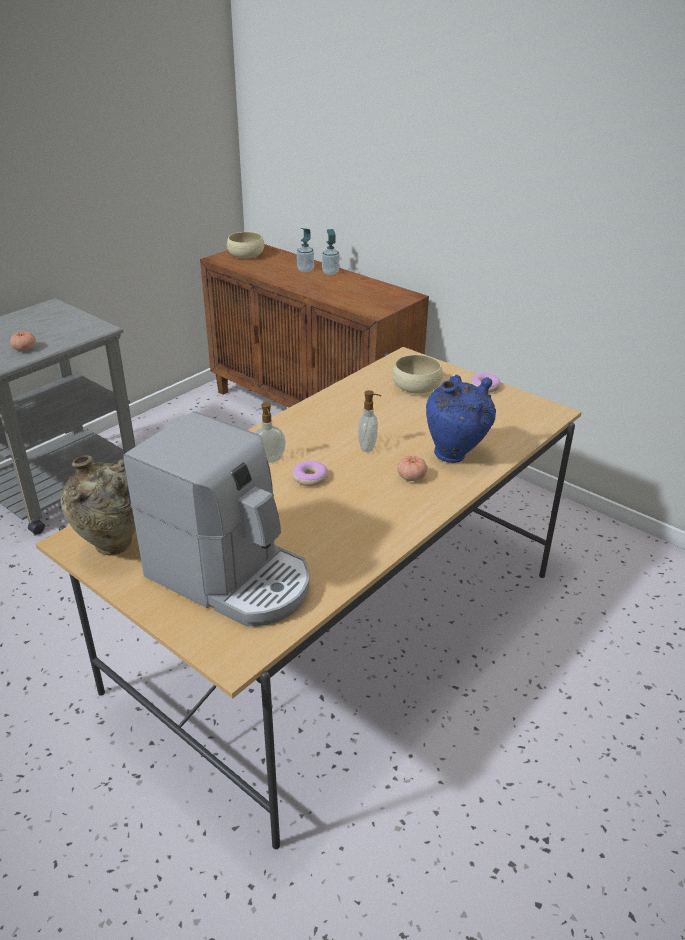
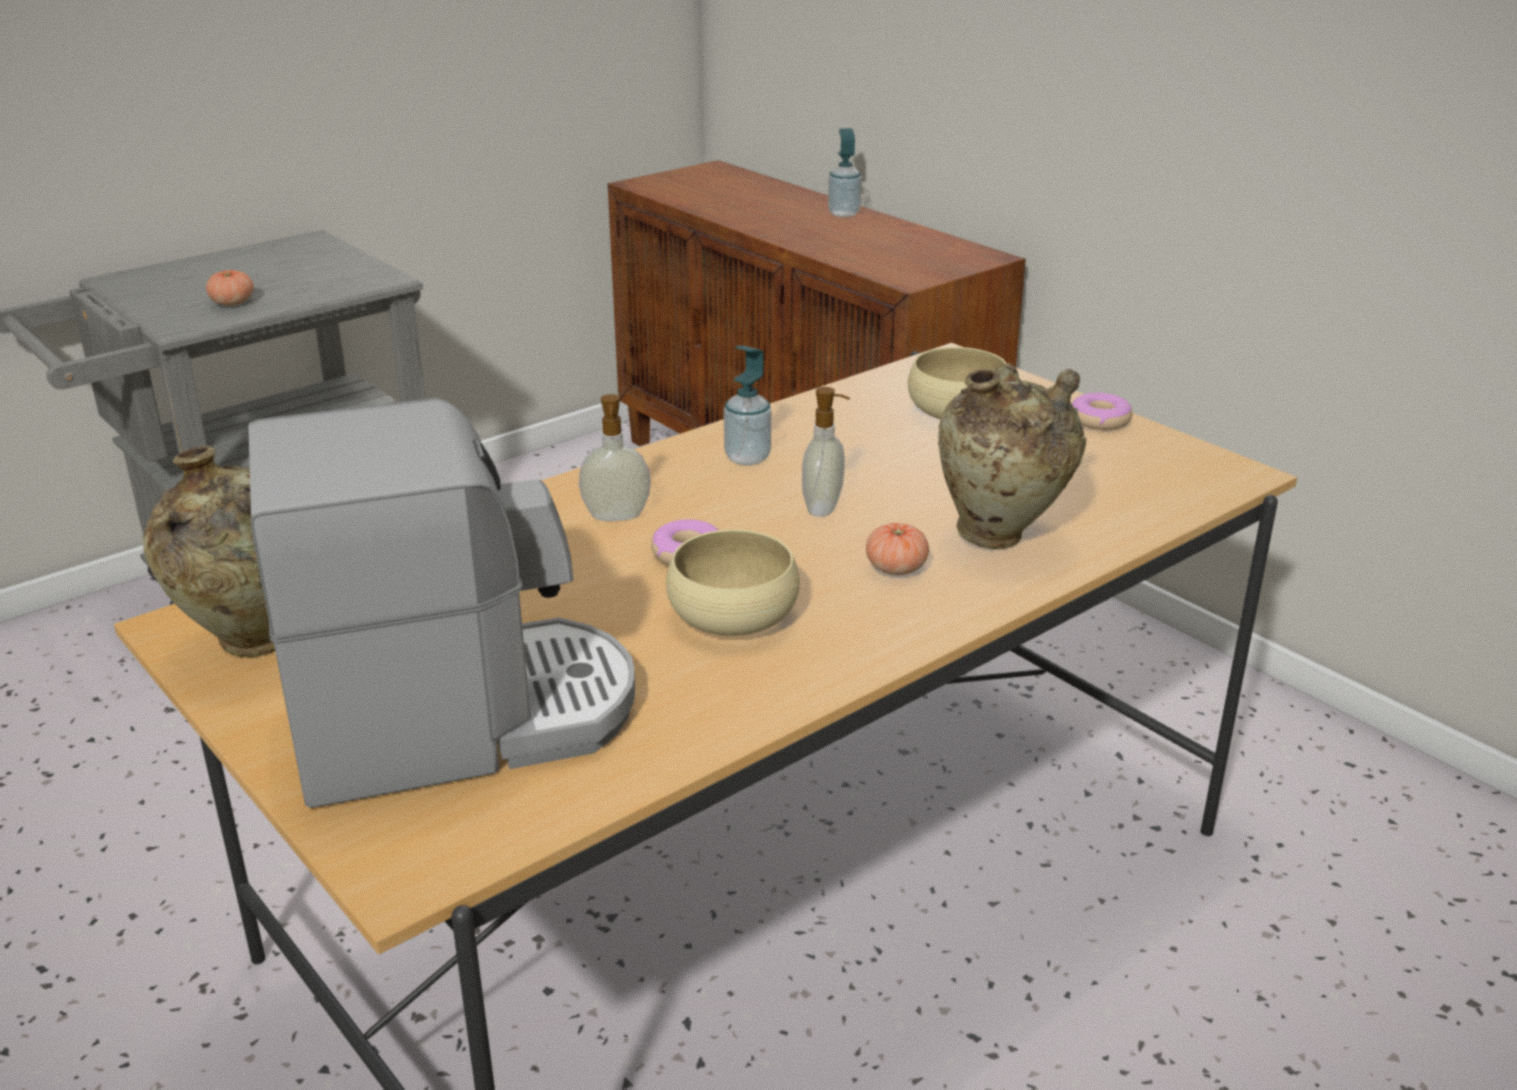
camera: 10 degrees right, 5 degrees down
(231, 577) = (462, 719): coffee machine -> coffee machine turned 60 degrees counterclockwise
(246, 255) = (694, 181): beige bowl -> beige bowl (732, 615)
(305, 270) = (797, 207): soap dispenser -> soap dispenser (747, 458)
(455, 456) = (1000, 538): blue vase -> beige vase

